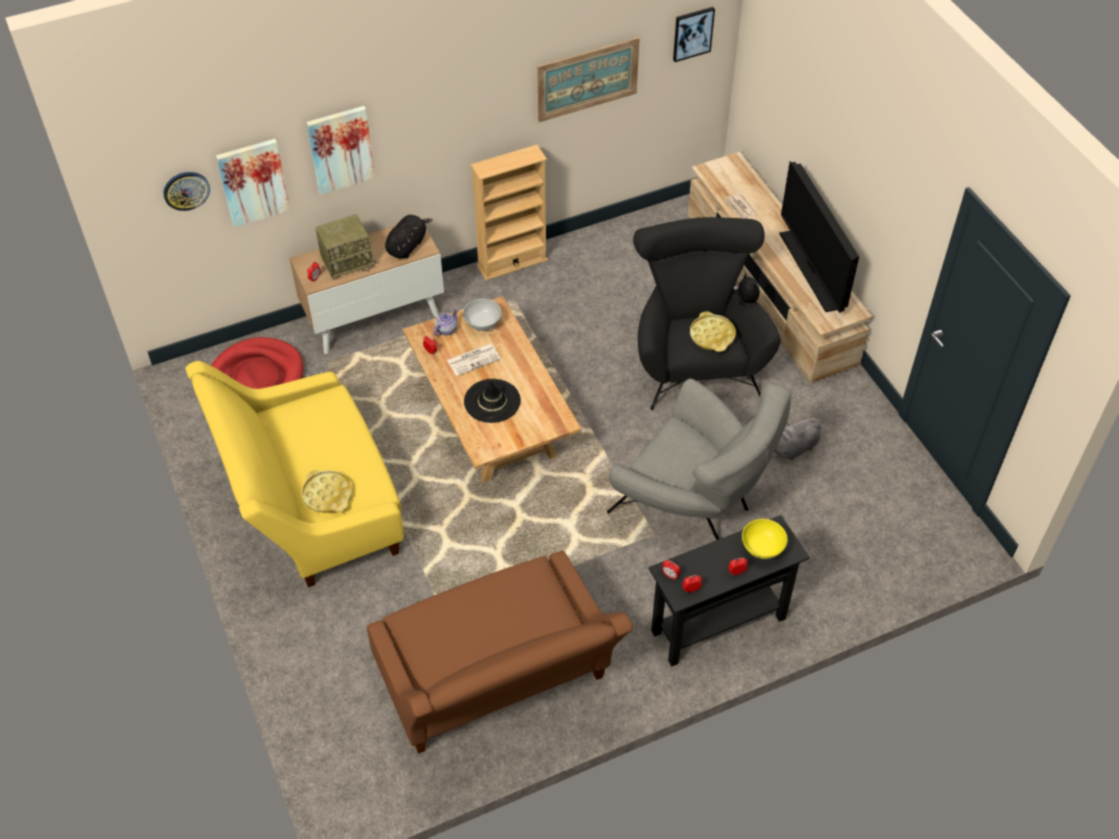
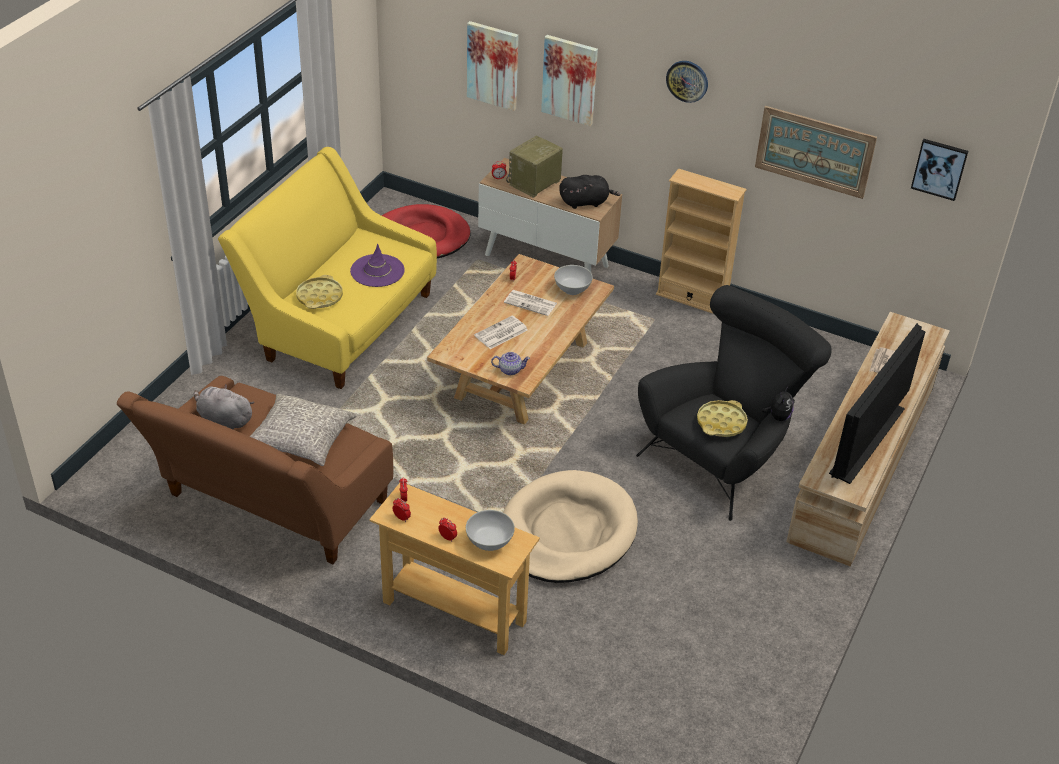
camera: 50 degrees right, 10 degrees down
(186, 190) = (441, 39): wall clock -> wall clock (687, 81)
(333, 434) = (377, 271): none -> purple hat
(348, 261) = (534, 183): radio -> radio turned 105 degrees clockwise
(446, 330) = (543, 274): teapot -> teapot (510, 370)
(492, 401) = (501, 333): black hat -> newspaper
(503, 611) = (301, 439): none -> grey pillow
(694, 502) = (567, 532): grey armchair -> beige dog bed
(718, 624) = (454, 612): black console table -> beige console table
(762, 548) = (490, 542): yellow bowl -> white bowl
(792, 449) = (697, 568): grey plush toy -> grey plush toy (223, 419)

